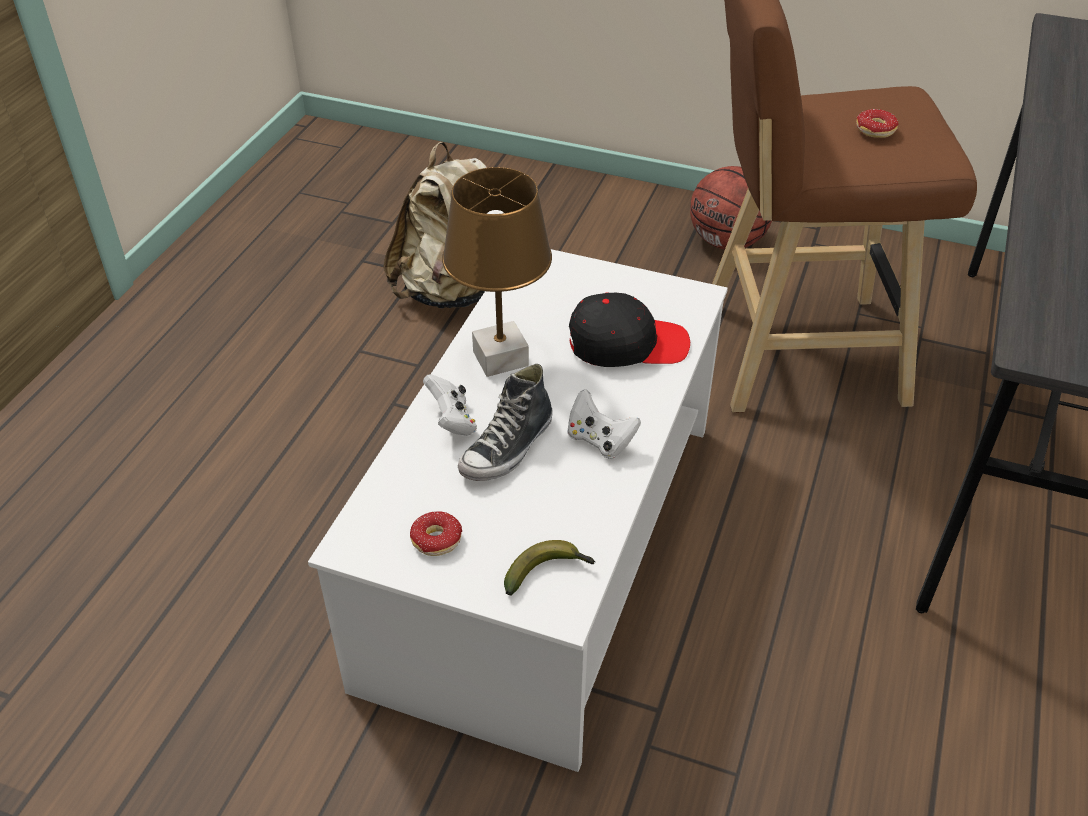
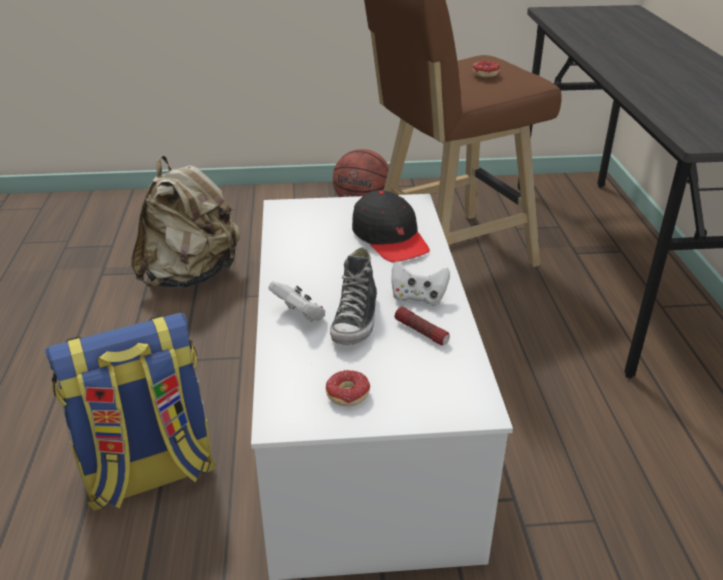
camera: 25 degrees left, 10 degrees down
(291, 529) = (148, 474): none -> backpack
(501, 358) = (306, 268): brown table lamp -> none
(548, 572) = (449, 388): banana -> none
(570, 489) = (421, 332): none -> flashlight
(627, 344) = (390, 238): black cap -> black cap turned 90 degrees clockwise

